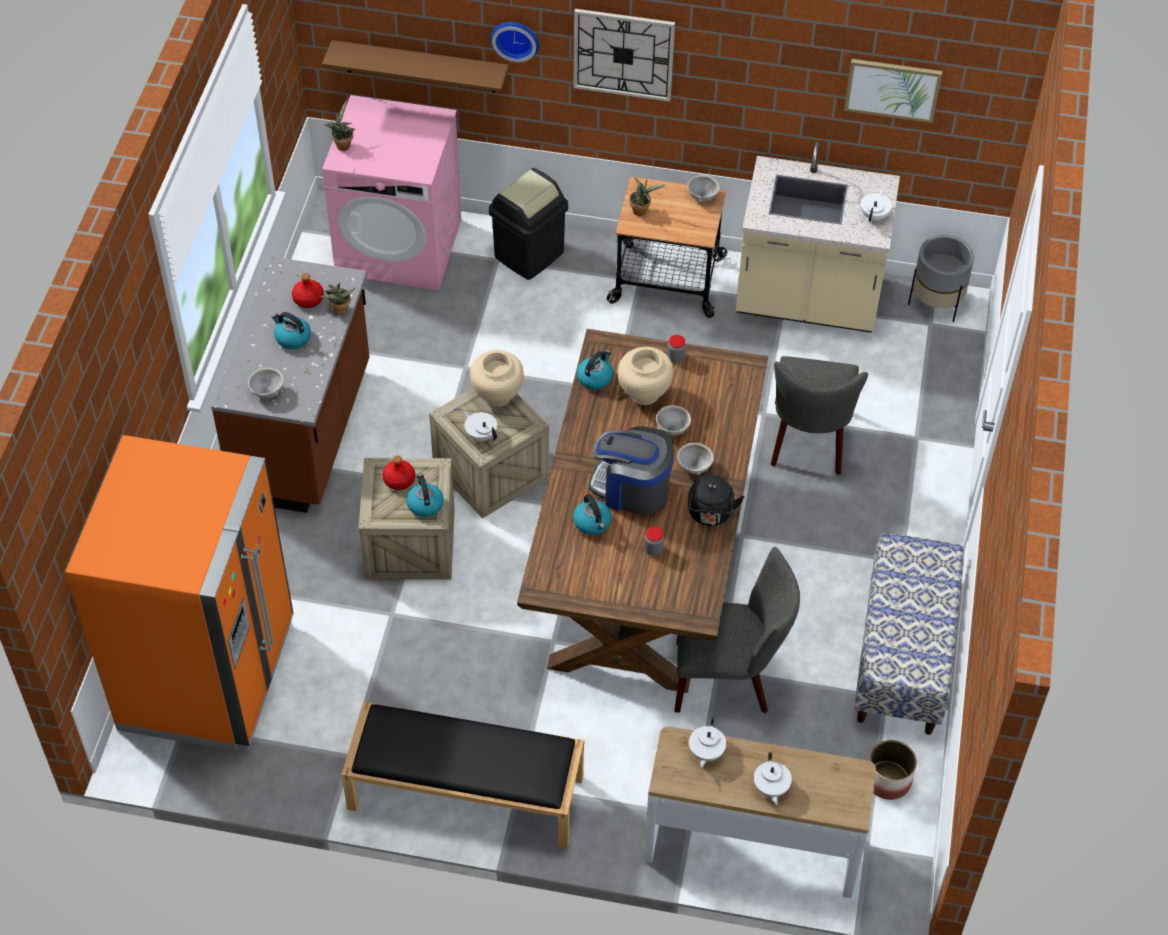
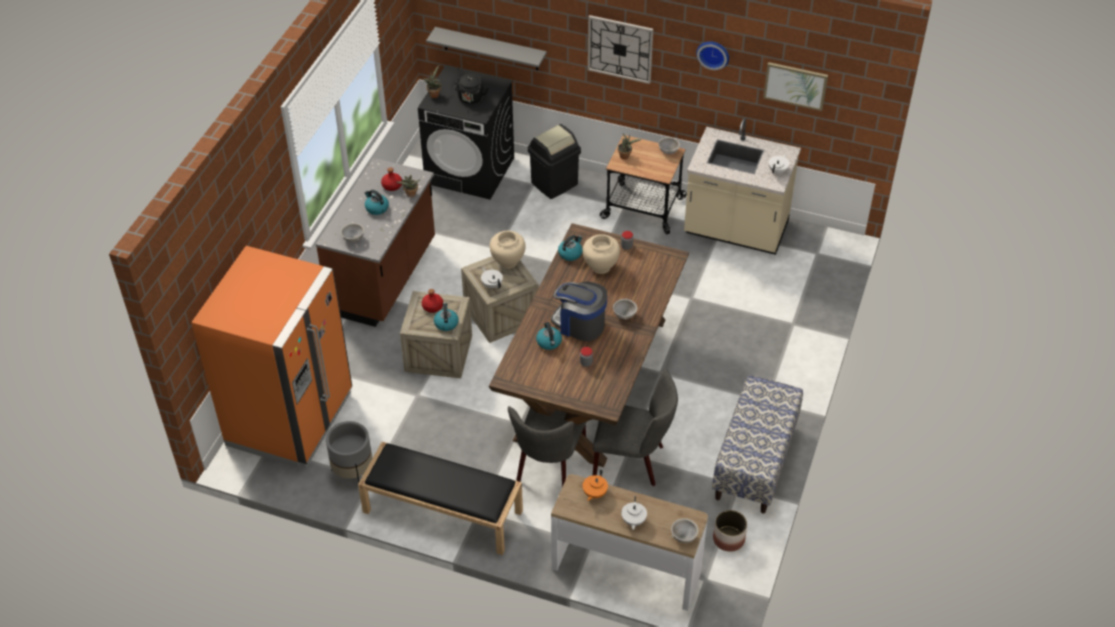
camera: 10 degrees right, 5 degrees down
(400, 247) = (470, 170): pink washing machine -> black washing machine
(420, 66) = (491, 49): brown shelf -> grey shelf
(516, 38) = (551, 33): wall clock -> wall clock (713, 53)
(672, 429) = (614, 290): grey bowl -> grey bowl (683, 536)
(705, 753) = (594, 493): white teapot -> orange teapot
(710, 514) = (629, 346): black kettle -> black kettle (470, 99)
(808, 443) = (718, 319): grey chair -> grey chair (548, 468)
(935, 304) = (823, 241): grey planter -> grey planter (353, 472)

